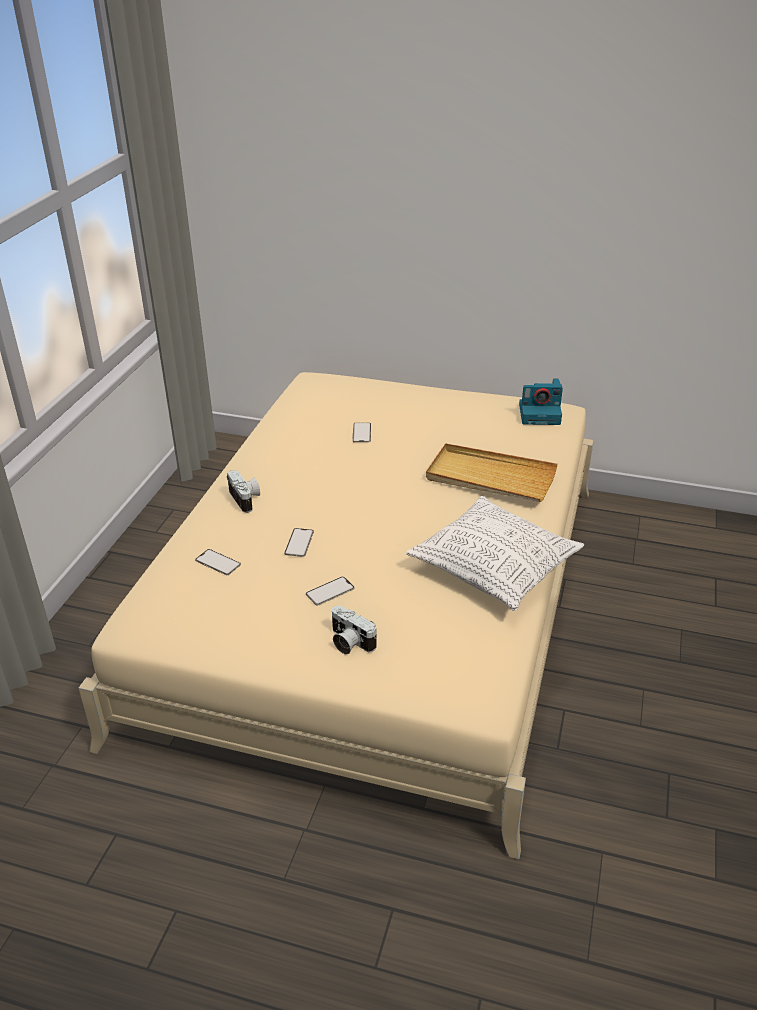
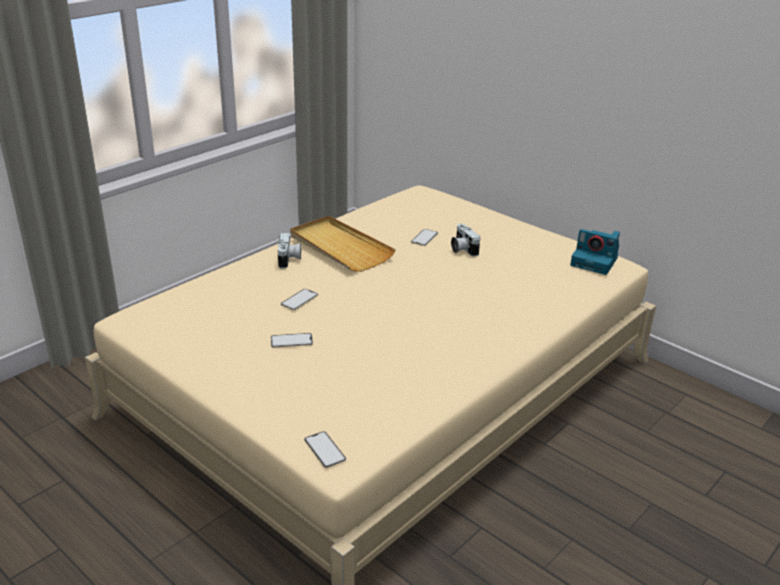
camera: 25 degrees right, 5 degrees down
(218, 562) = (228, 295): phone -> phone (325, 449)
(349, 642) = (272, 381): camera -> camera (462, 249)
(490, 477) = (502, 297): beige tray -> beige tray (340, 247)
(494, 568) = (444, 366): pillow -> none

